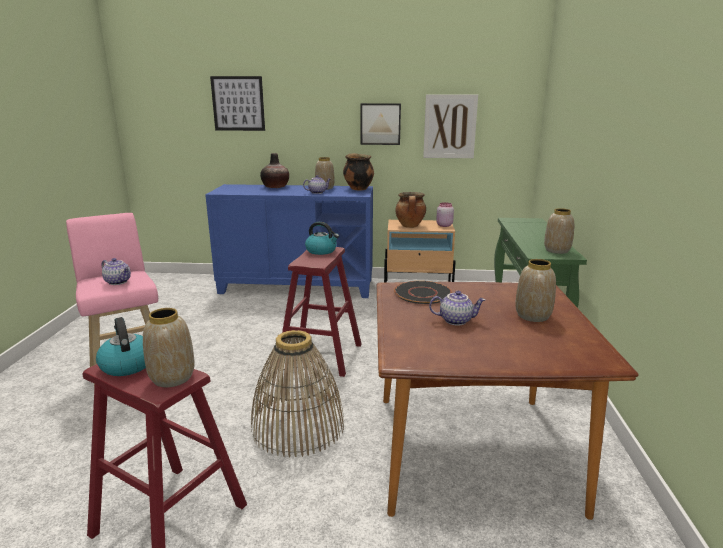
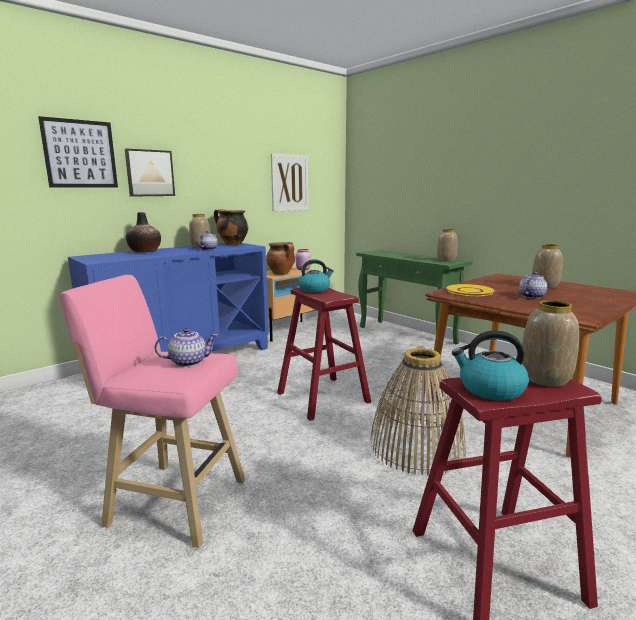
camera: 45 degrees left, 5 degrees down
(380, 124) = (236, 180): picture -> picture (149, 173)
(422, 293) = (469, 291): black plate -> yellow plate

